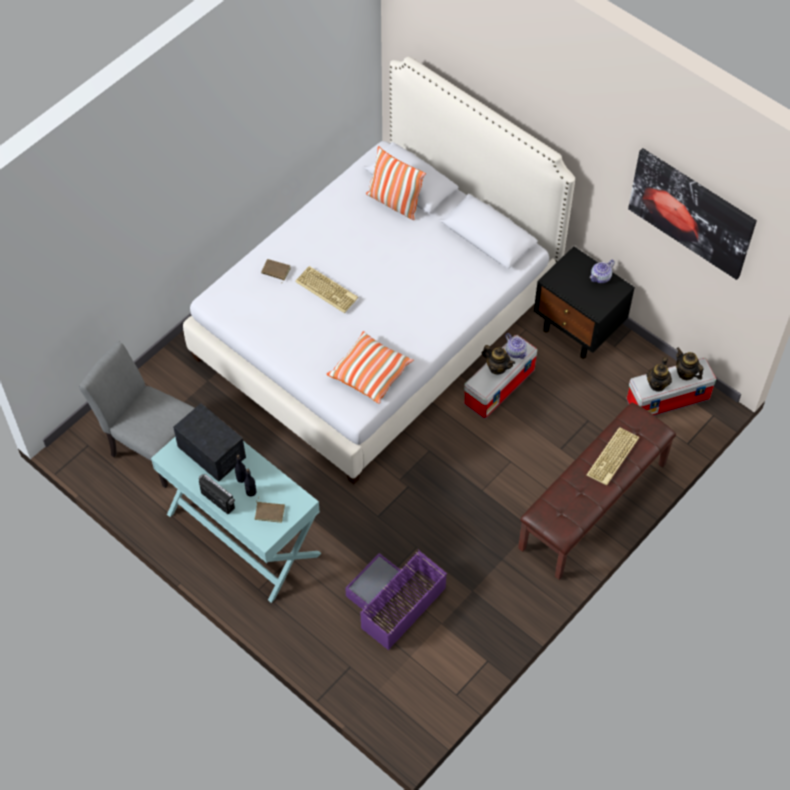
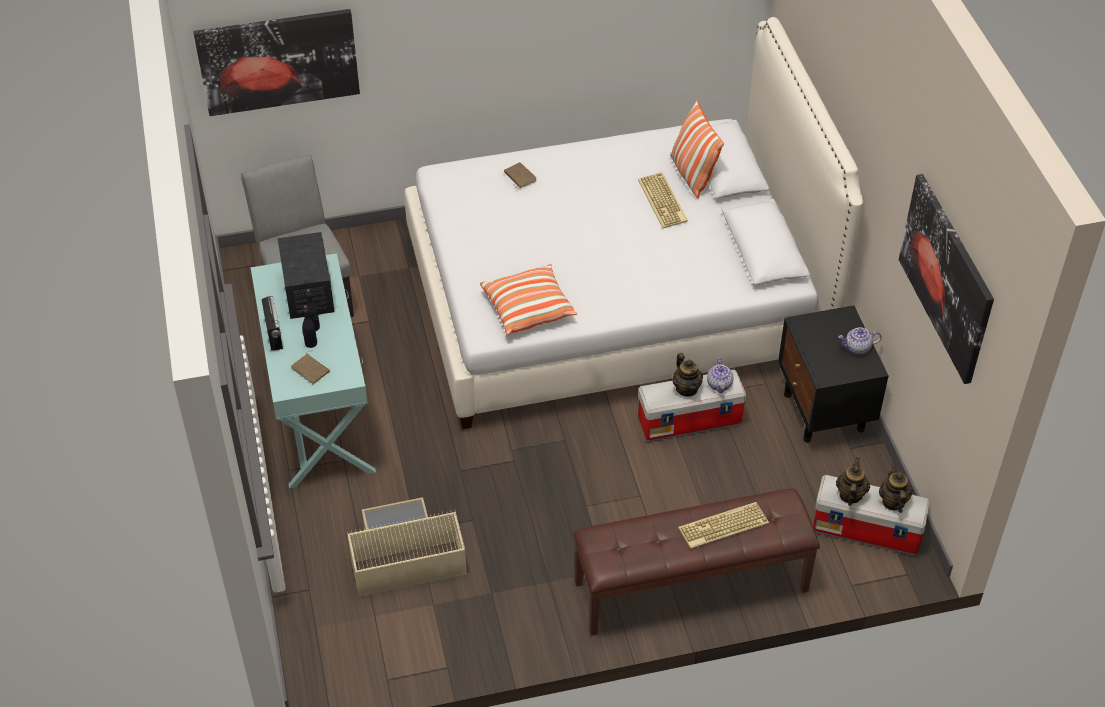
camera: 35 degrees right, 10 degrees down
(71, 284) = (278, 61): none -> picture
(327, 289) = (554, 216): keyboard -> keyboard (663, 201)
(393, 602) = (403, 557): purple storage box -> beige storage box
(657, 384) = (850, 495): teapot -> teapot turned 135 degrees clockwise

